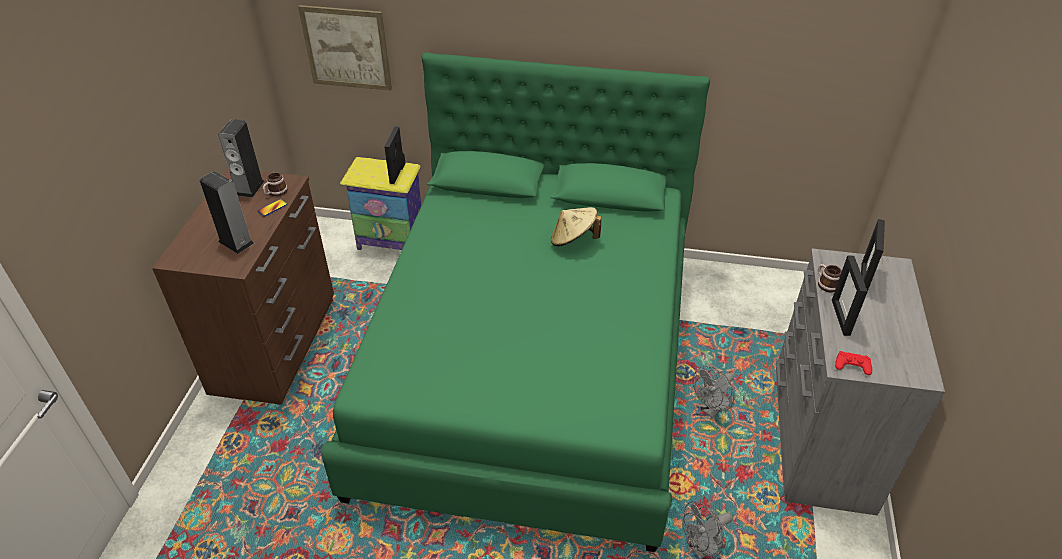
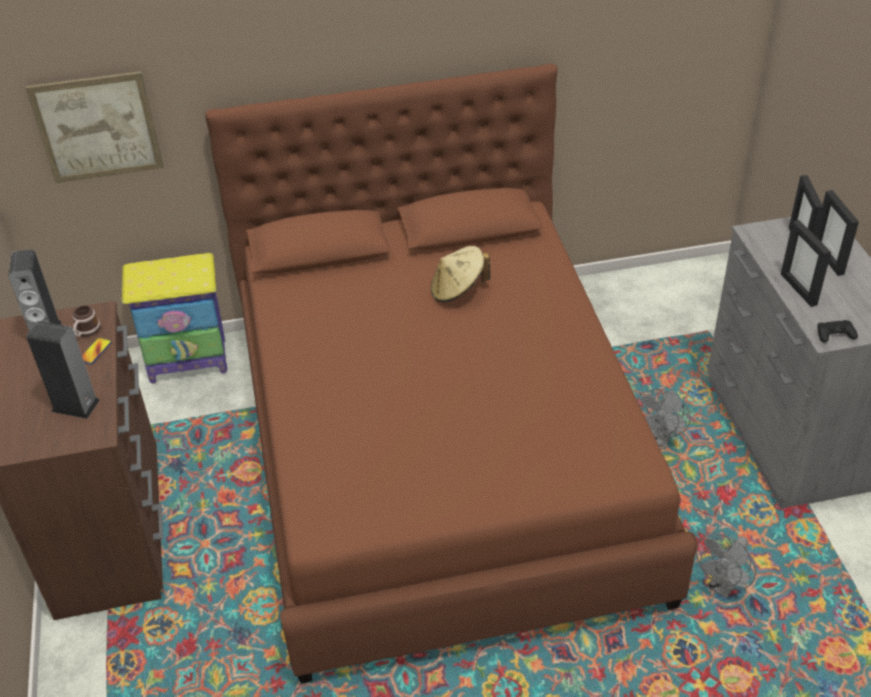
camera: 20 degrees left, 0 degrees up
(397, 173) = (190, 270): picture frame -> picture frame (829, 258)
(531, 365) = (440, 454): green bed -> brown bed
(825, 283) = (766, 259): mug -> none
(852, 365) = (835, 334): red game controller -> black game controller

